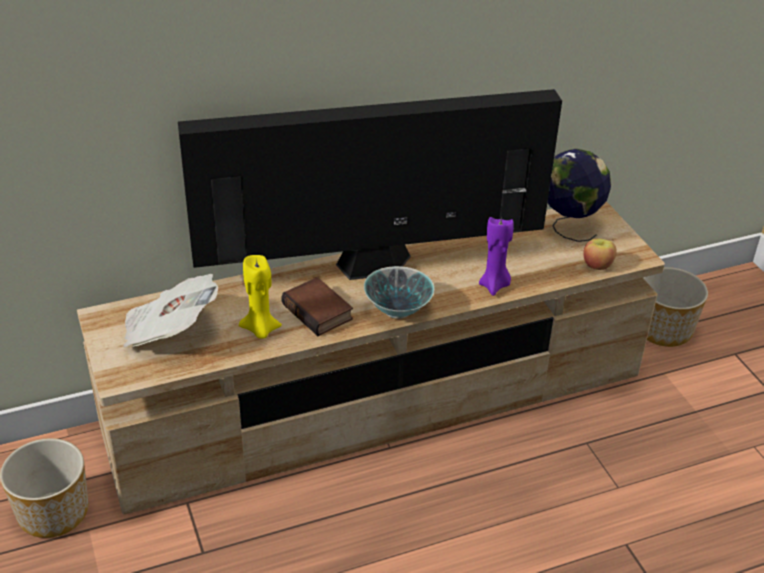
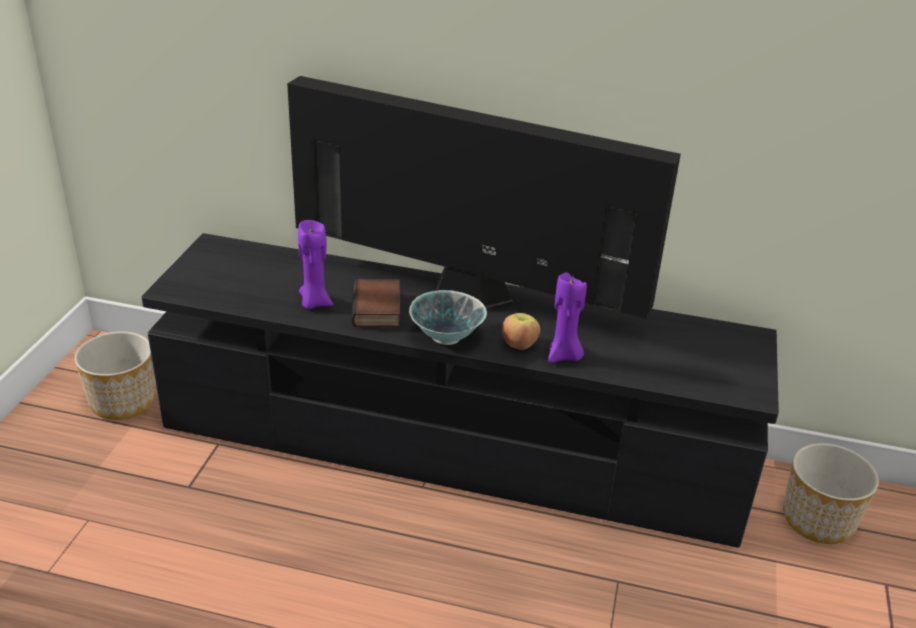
camera: 35 degrees right, 5 degrees down
(169, 331) = (246, 274): newspaper -> none
(260, 330) = (314, 302): yellow candle -> purple candle
(378, 402) = (451, 445): beige tv stand -> black tv stand
(568, 226) = (705, 339): globe -> none
(597, 265) = (695, 383): apple -> apple (519, 344)

